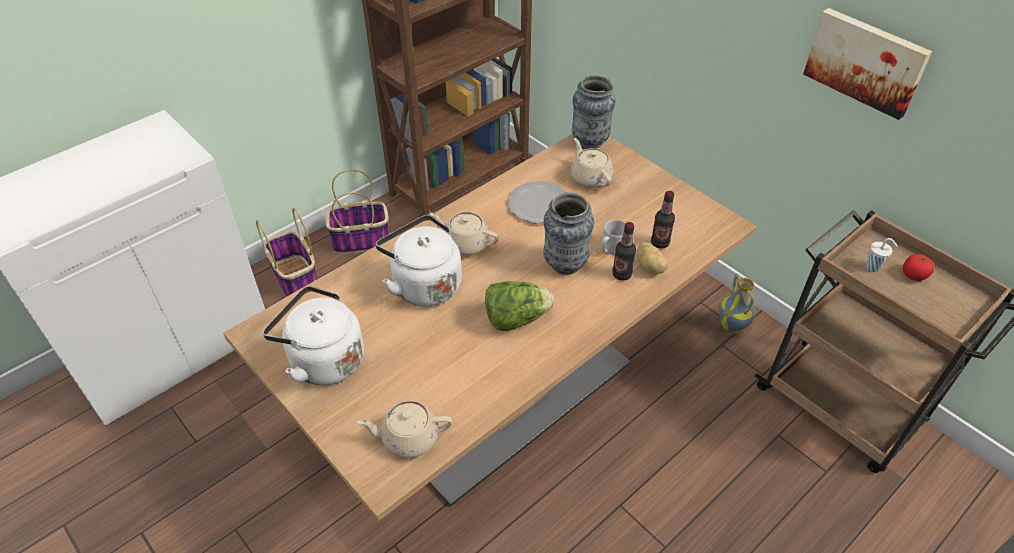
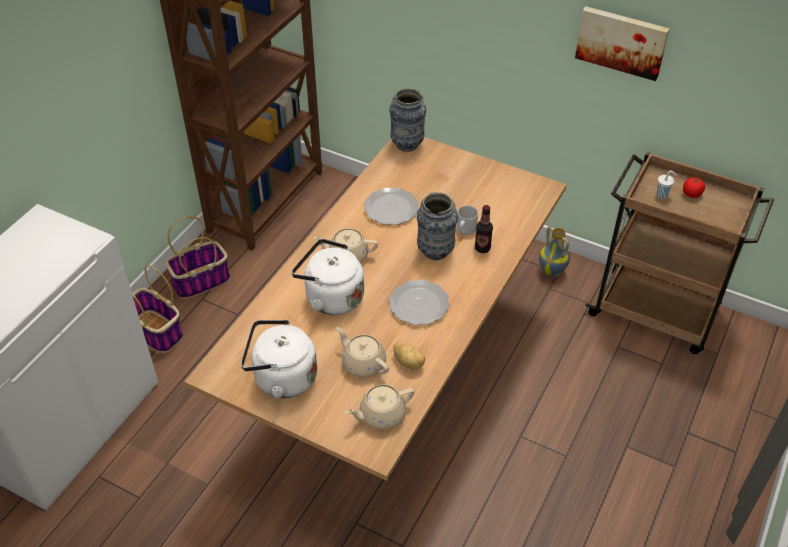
camera: 20 degrees left, 0 degrees up
(516, 319) = (418, 304): lettuce -> plate
(590, 177) = (421, 175): beige teapot -> beige teapot (363, 363)
(650, 267) = (501, 236): potato -> potato (409, 362)
(659, 243) = (500, 216): bottle -> none

